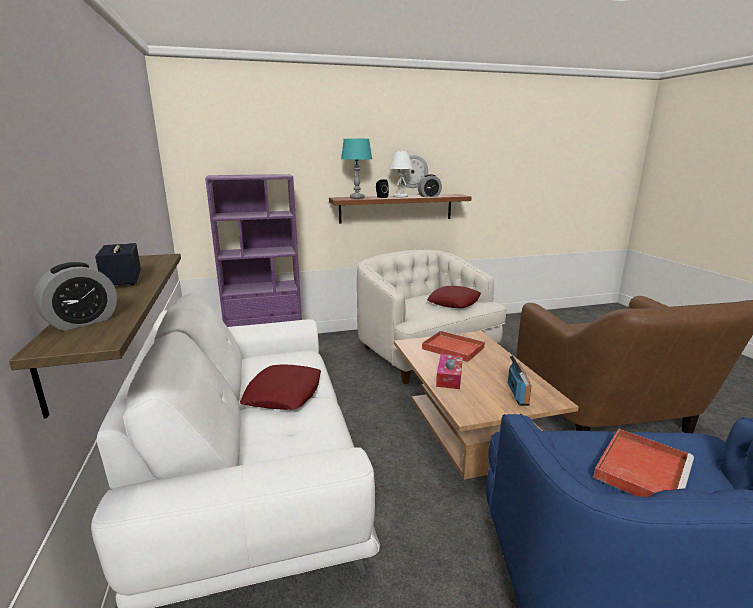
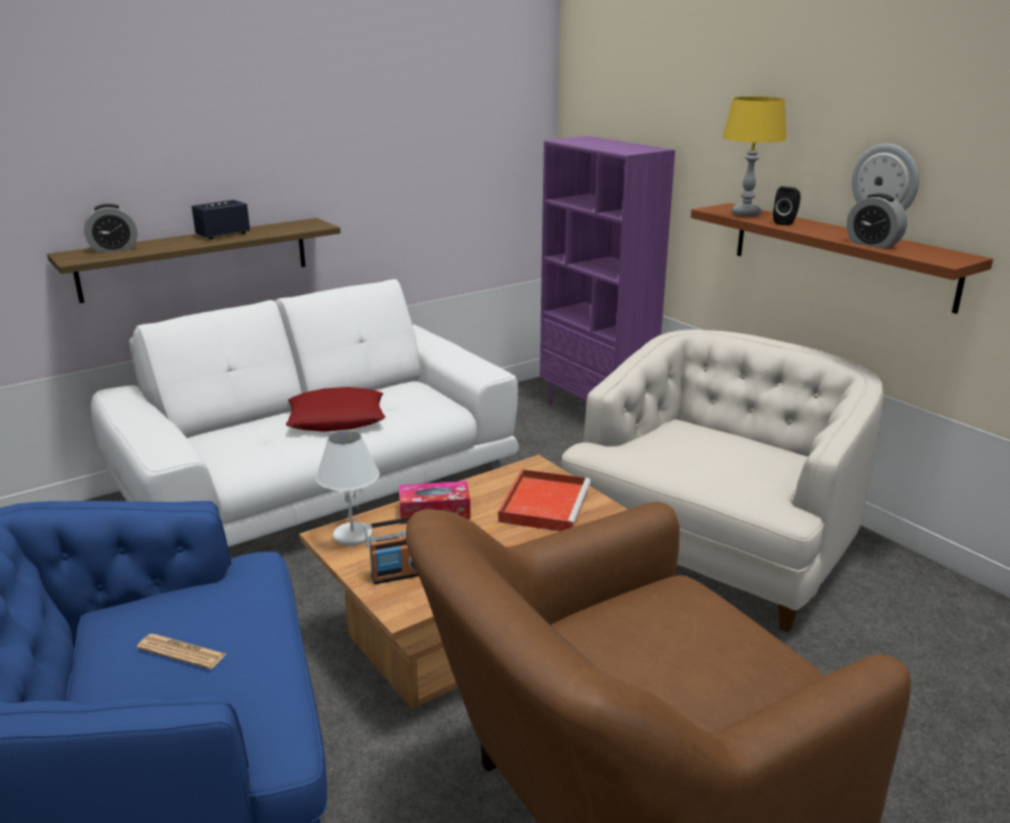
camera: 70 degrees right, 5 degrees up
(82, 322) = (114, 249): alarm clock -> alarm clock turned 45 degrees counterclockwise
(357, 198) = (746, 214): turquoise table lamp -> yellow table lamp
(400, 196) = (824, 230): white table lamp -> white table lamp (352, 535)
(454, 302) = (735, 470): red pillow -> none
(642, 469) = (181, 652): red tray -> newspaper

